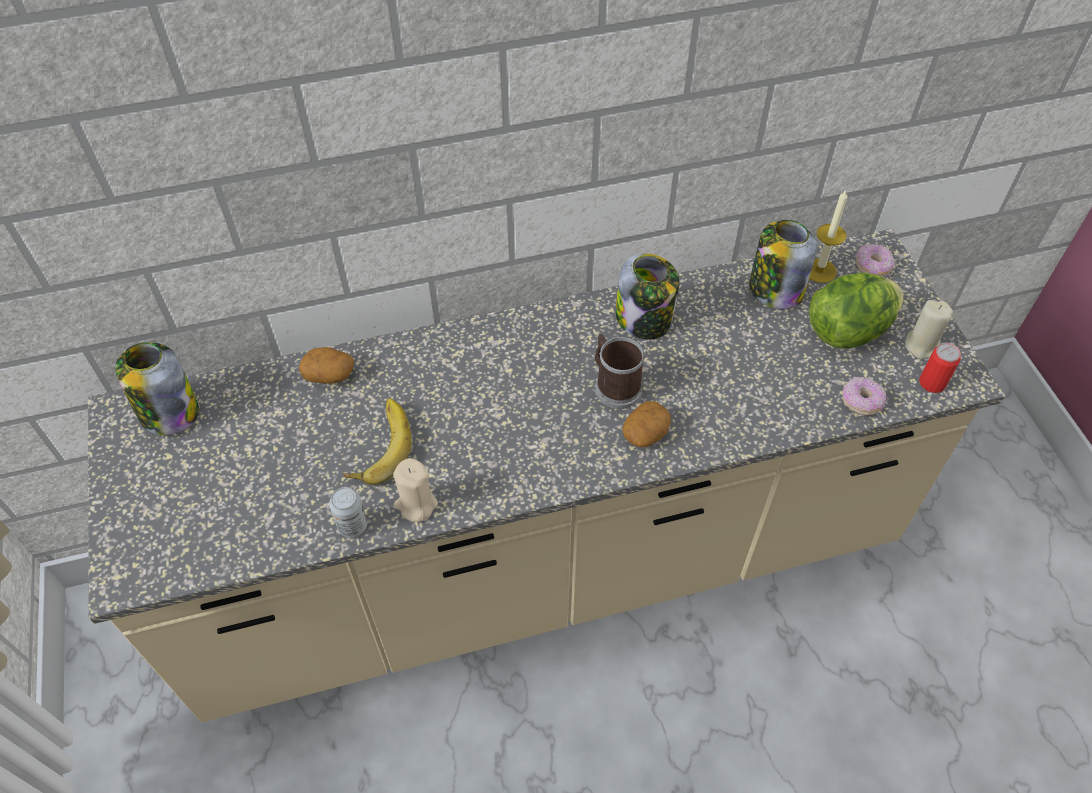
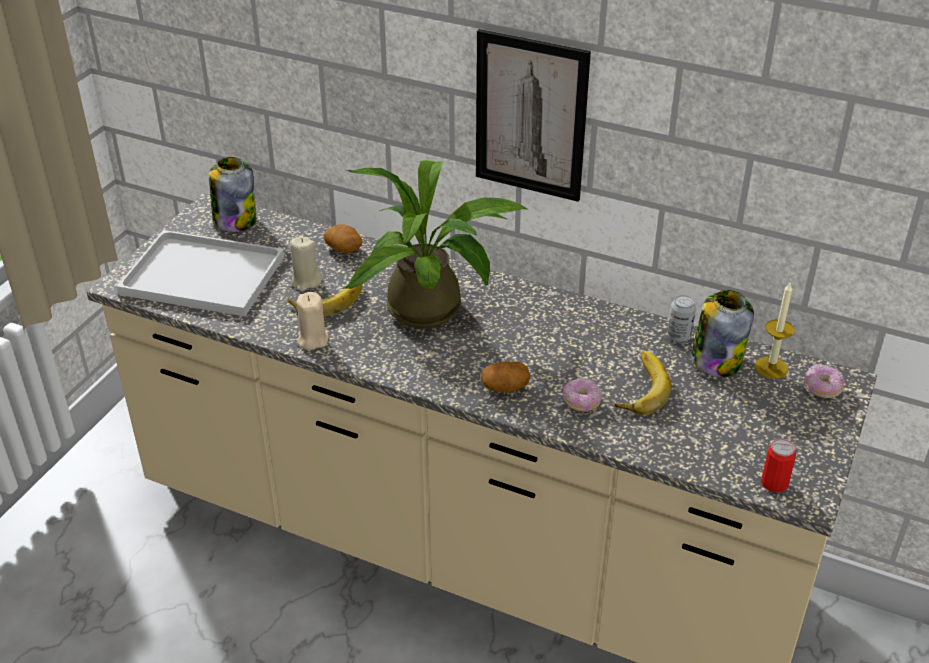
camera: 40 degrees right, 15 degrees down
(206, 508) = (199, 276): none -> white tray
(353, 525) = (264, 329): can -> can (679, 336)
(495, 391) = (434, 310): none -> potted plant
(524, 137) = (530, 116): none -> picture
(614, 386) = (518, 350): mug -> none
(644, 319) = (589, 326): jar -> none
(748, 358) = (639, 387): none -> banana
(847, 331) = (744, 414): lettuce -> none
(861, 402) = (695, 460): donut -> donut (581, 402)
(922, 346) = (798, 457): beige candle -> beige candle (306, 281)

